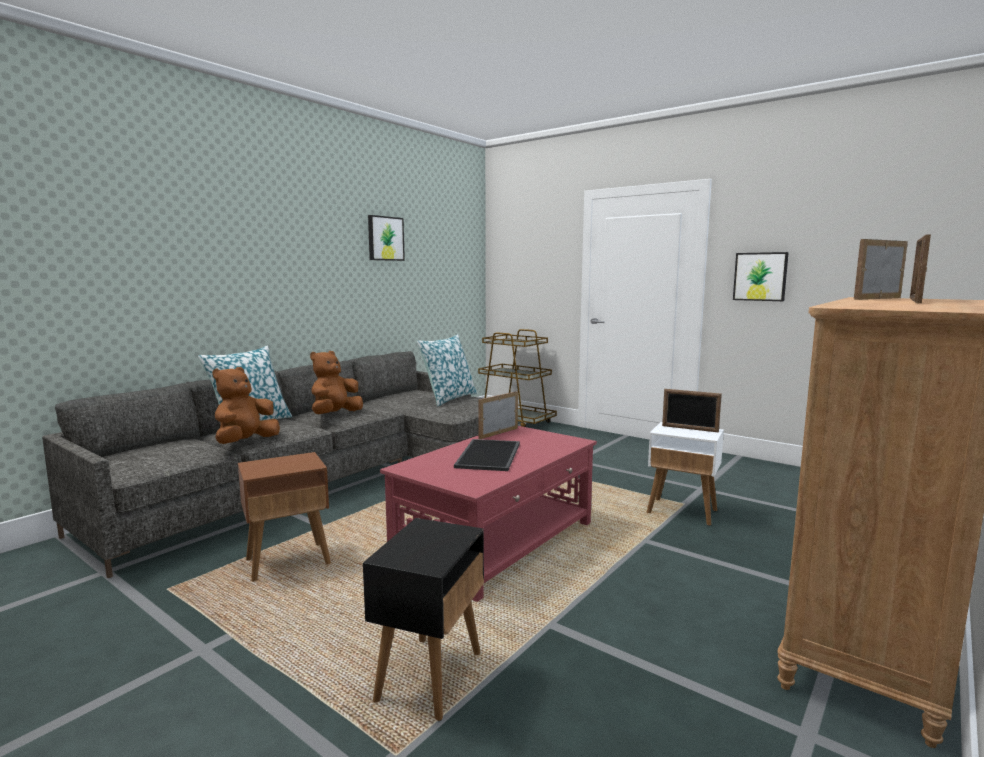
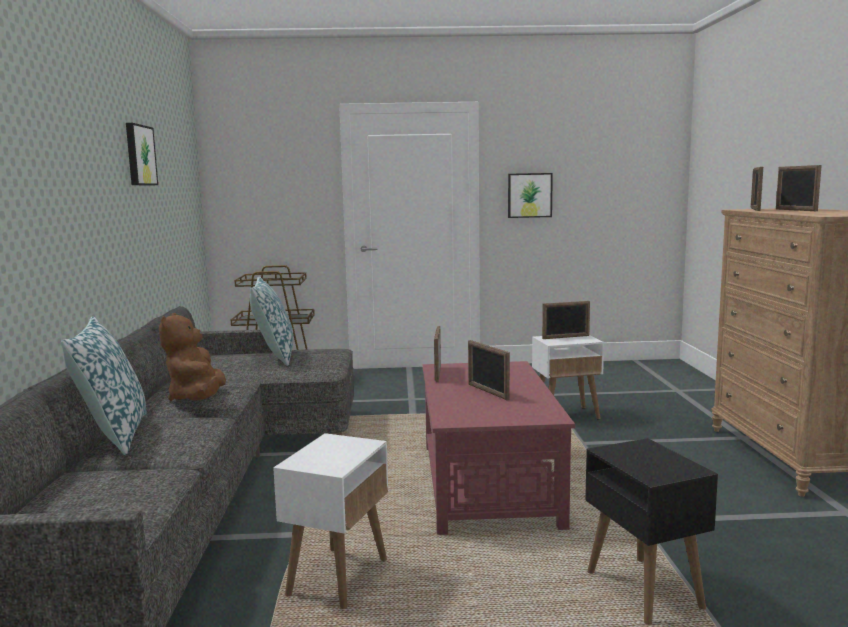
camera: 40 degrees left, 0 degrees up
(245, 442) = (175, 453): brown plush toy -> none
(289, 562) = (338, 577): brown side table -> white side table
(490, 455) = (487, 392): tray -> picture frame

